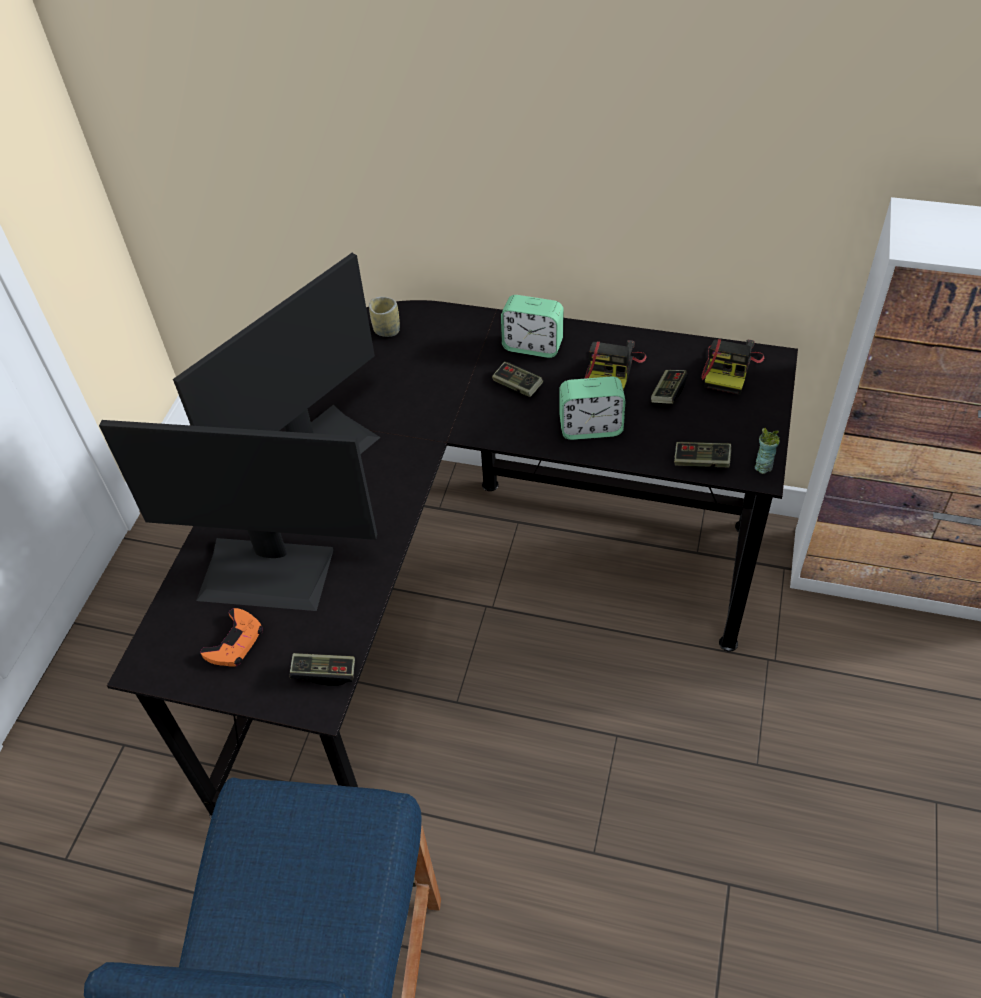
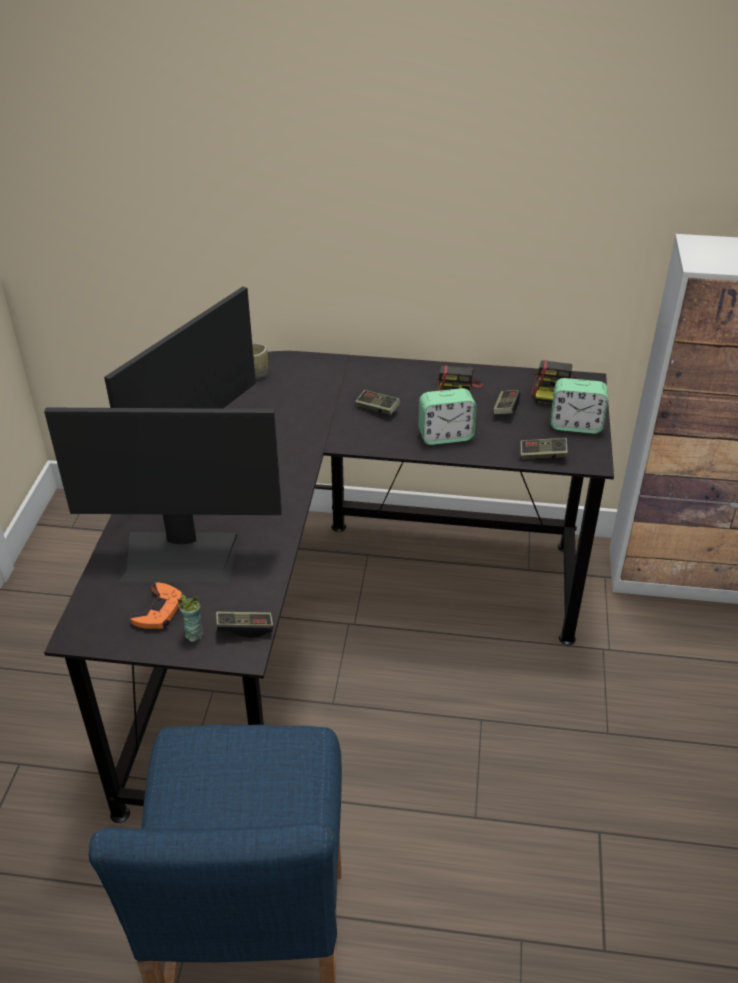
camera: 10 degrees left, 10 degrees down
(532, 346) = (385, 380): alarm clock -> alarm clock (575, 425)
(763, 466) = (594, 456): cup -> cup (194, 634)

